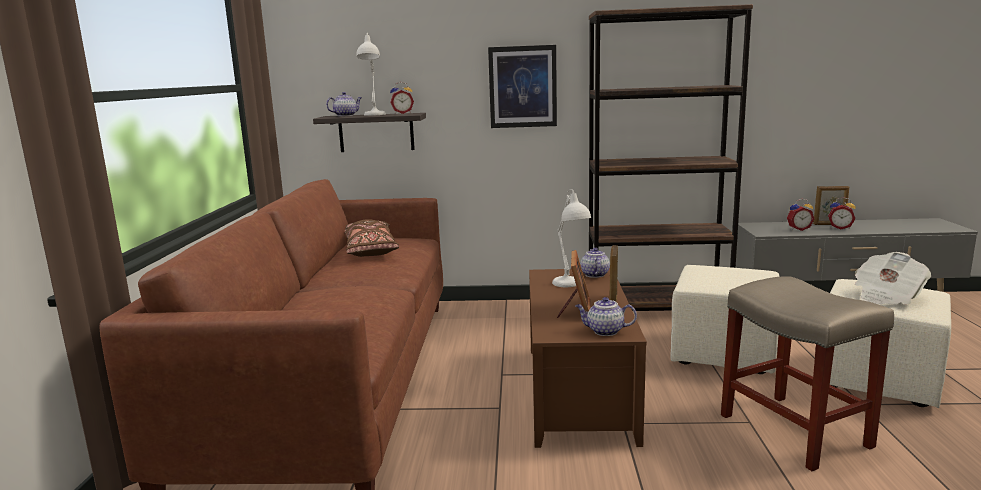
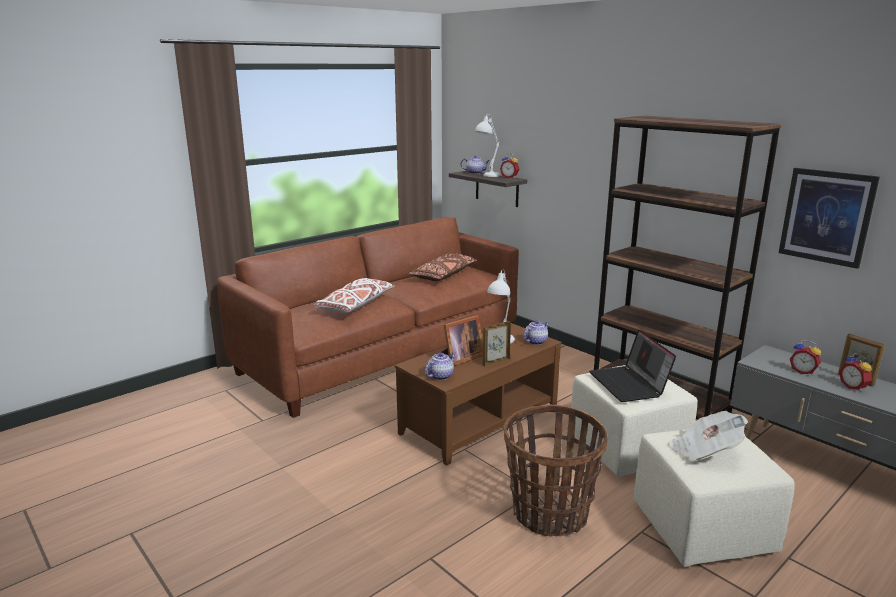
camera: 45 degrees right, 5 degrees up
(348, 302) = (355, 305): none -> white pillow
(522, 87) = (593, 170): picture -> picture (826, 216)
(604, 331) = (440, 376): teapot -> teapot turned 75 degrees clockwise
(732, 278) = (629, 384): none -> laptop
(796, 431) = (550, 514): beige stool -> basket

